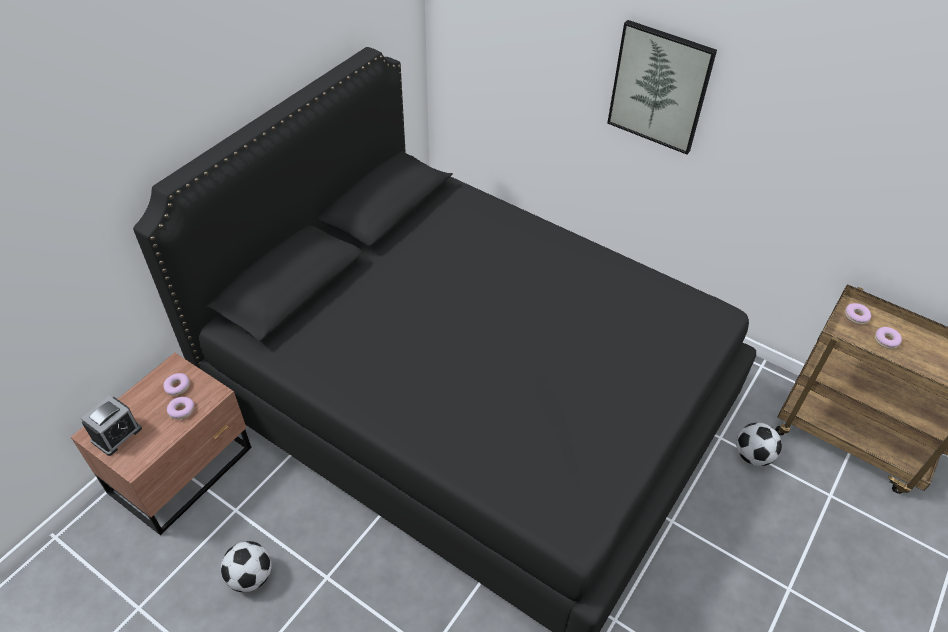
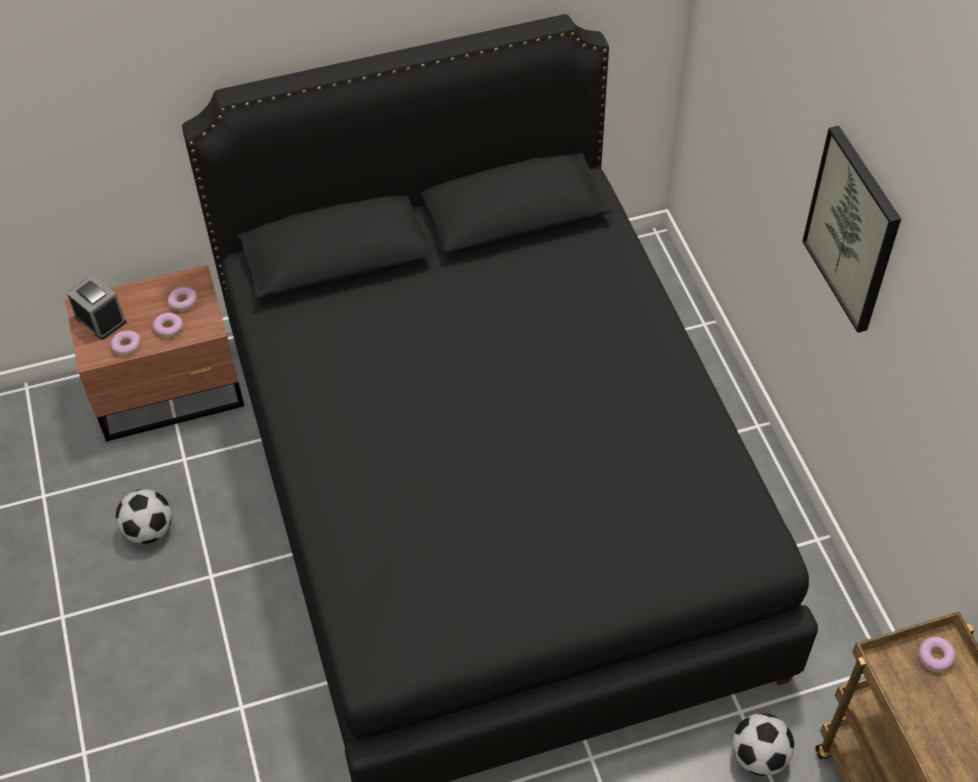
camera: 40 degrees right, 5 degrees up
(116, 435) = (100, 319): alarm clock -> alarm clock turned 120 degrees counterclockwise
(886, 340) = (940, 707): donut -> donut (126, 346)

